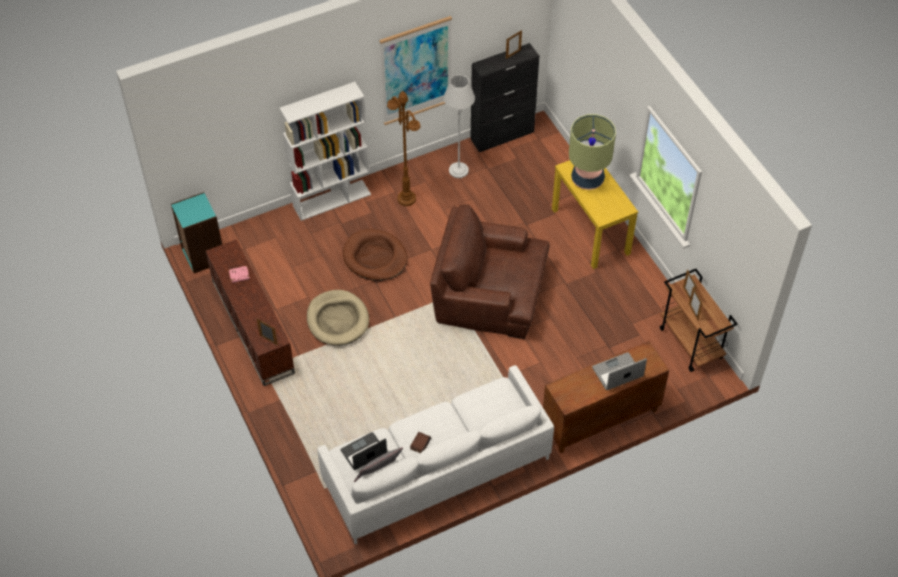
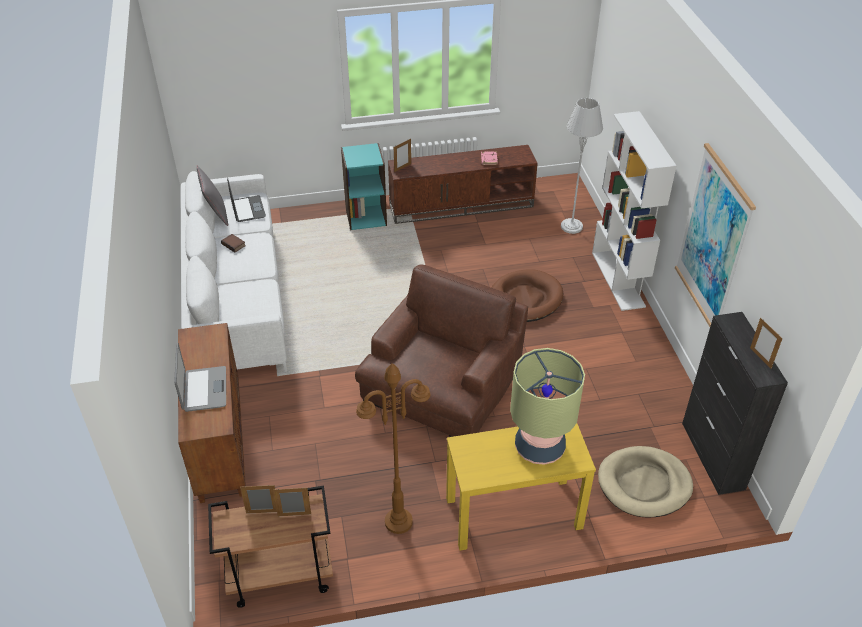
camera: 105 degrees right, 10 degrees down
(203, 255) = (560, 186): turquoise bookcase -> turquoise bookcase (366, 217)
(337, 320) = (448, 260): beige dog bed -> beige dog bed (644, 484)
(407, 199) = (609, 339): brown floor lamp -> brown floor lamp (398, 522)
(458, 170) = (650, 396): grey floor lamp -> grey floor lamp (571, 226)

